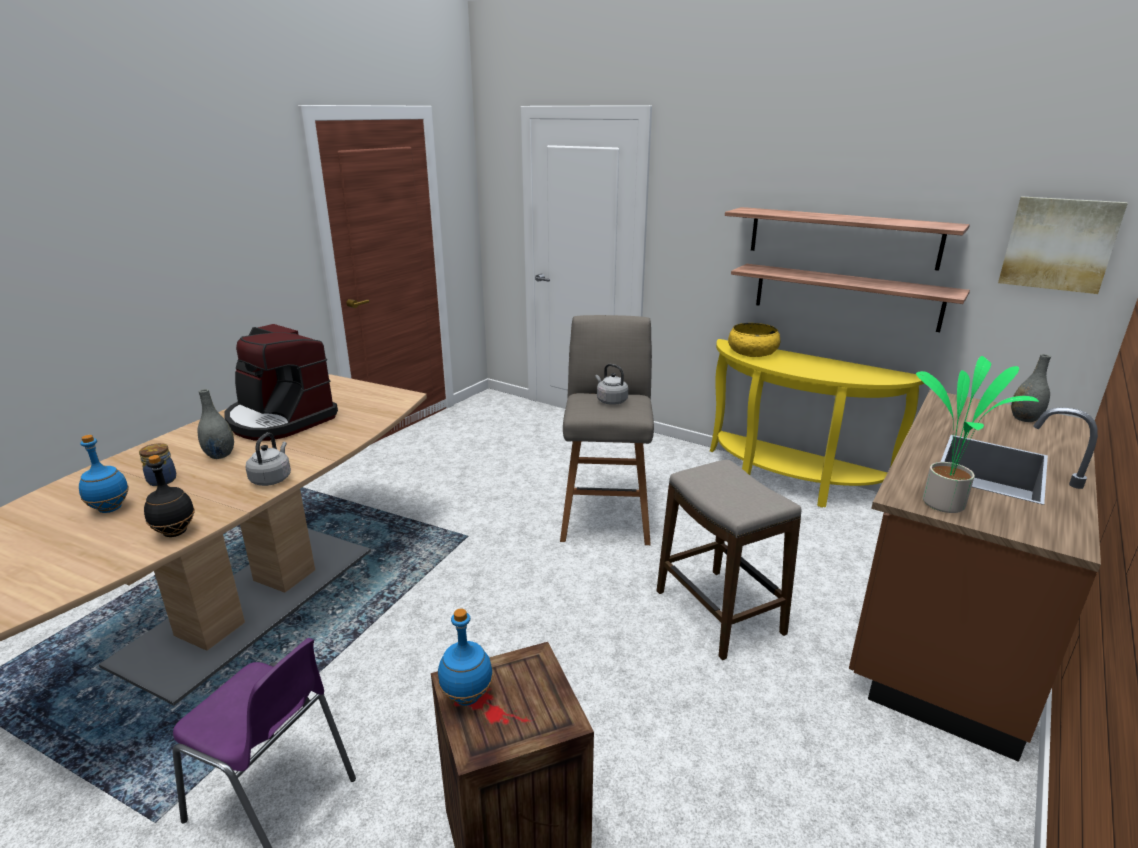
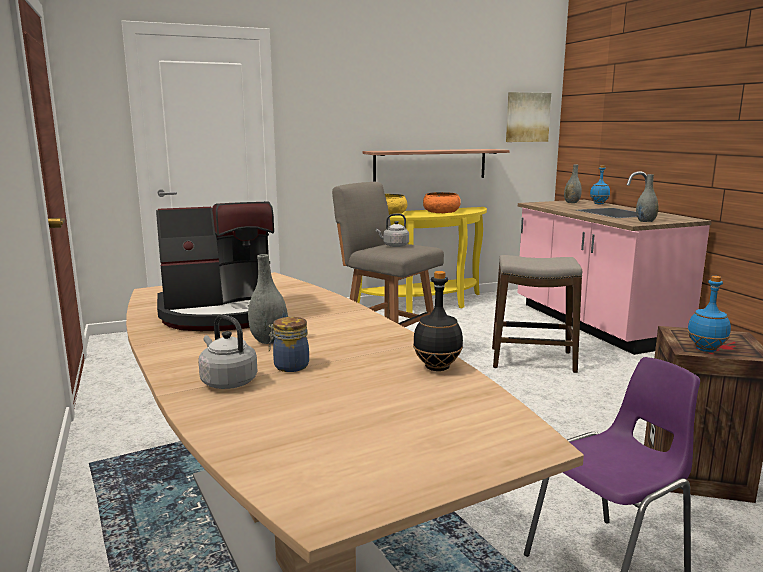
camera: 55 degrees left, 10 degrees down
(111, 508) = (329, 391): blue bottle -> blue bottle (598, 204)
(272, 478) = (370, 328): grey kettle -> grey kettle (227, 381)
(825, 368) = (441, 212): none -> orange bowl
(842, 237) = (423, 124): shelf -> none
(945, 627) = (594, 323): brown counter -> pink counter
(946, 504) = (645, 221): potted plant -> grey vase

